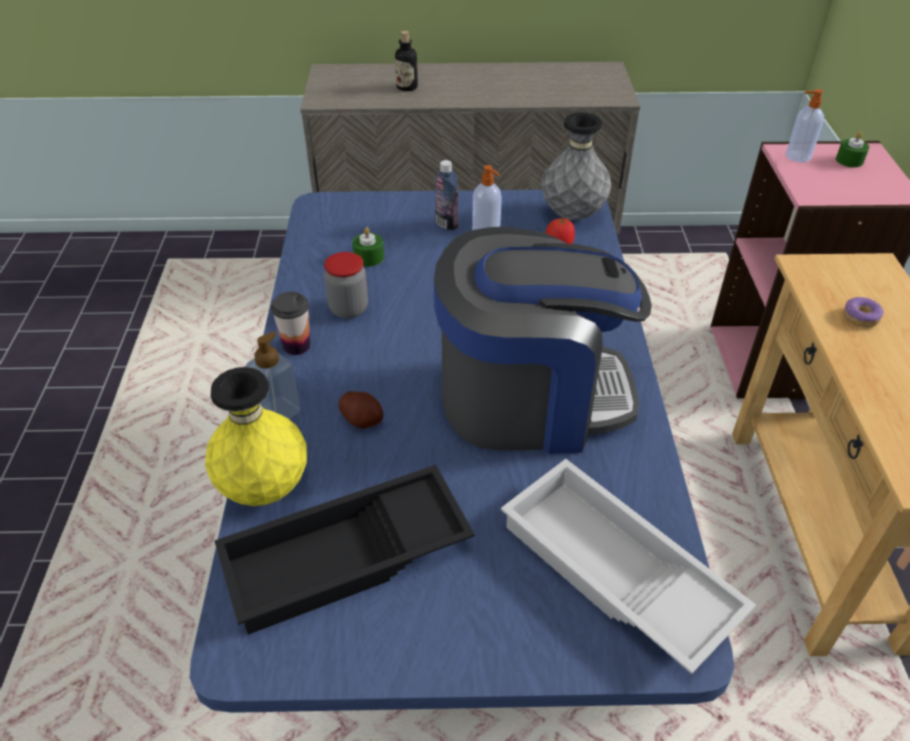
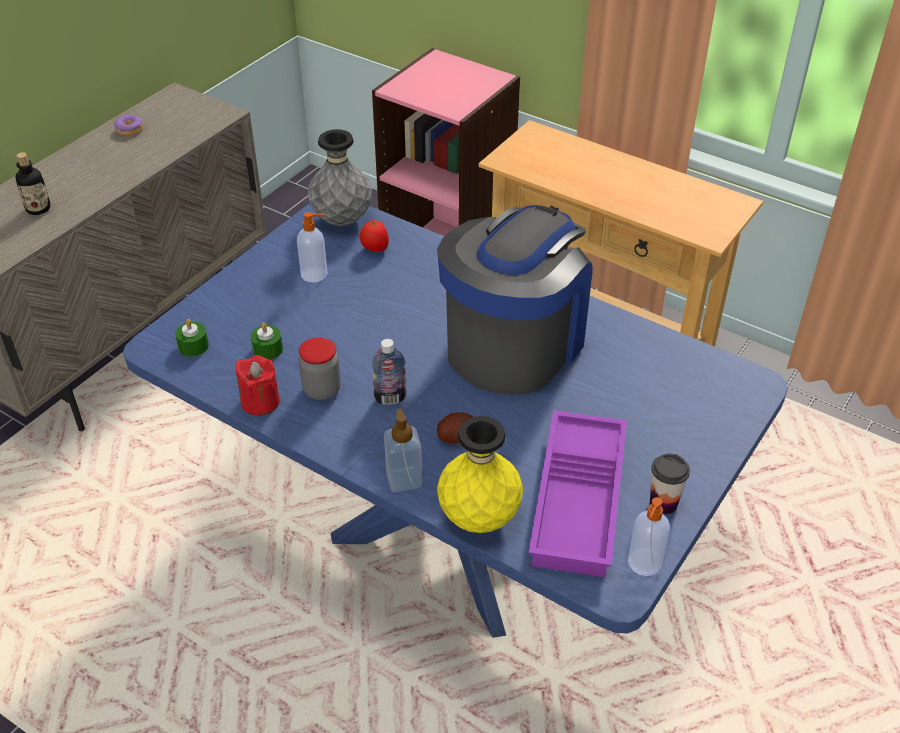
camera: 55 degrees left, 0 degrees up
(296, 345) = (335, 438): cup -> cup (663, 503)
(304, 284) = (260, 402): none -> red candle
(346, 560) = (581, 501): black tray -> purple tray
(446, 224) = (274, 287): bottle -> bottle (390, 398)
(613, 573) = (686, 385): white tray -> none
(797, 156) = (407, 87): soap dispenser -> soap dispenser (644, 563)
(849, 160) = (438, 72): green candle -> green candle (193, 346)
(861, 317) = (571, 170): donut -> donut (130, 130)

